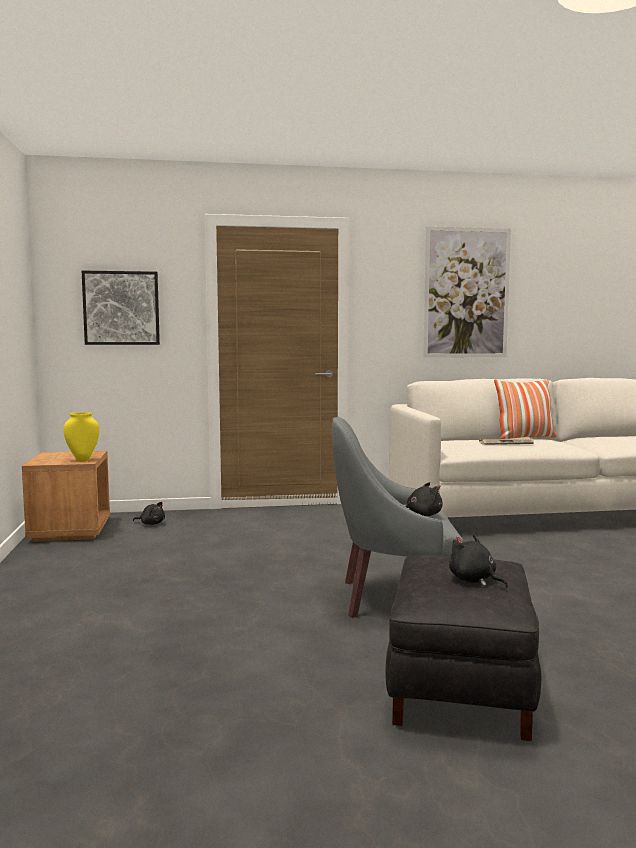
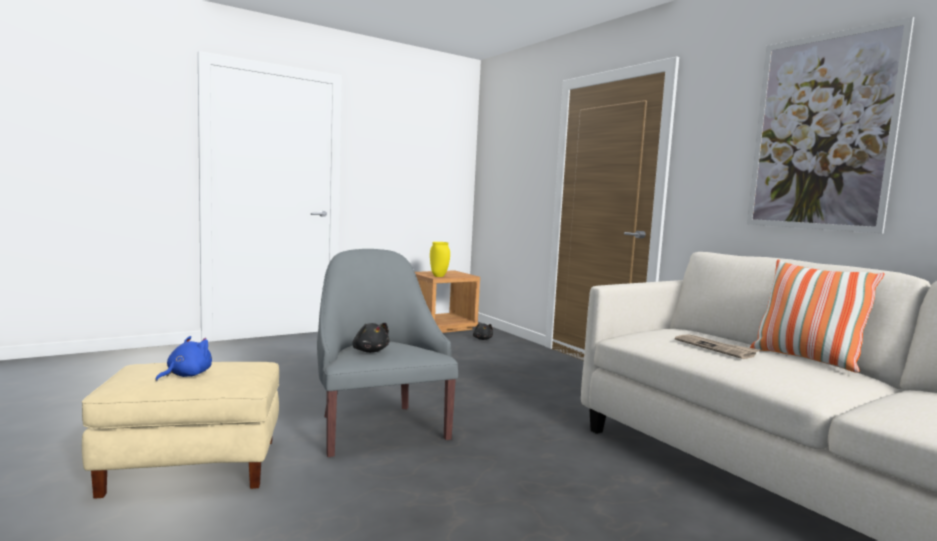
camera: 65 degrees right, 0 degrees up
(121, 308) = (511, 167): picture -> none
(459, 687) = (194, 466): black ottoman -> beige ottoman
(474, 580) = (186, 375): black plush toy -> blue plush toy

